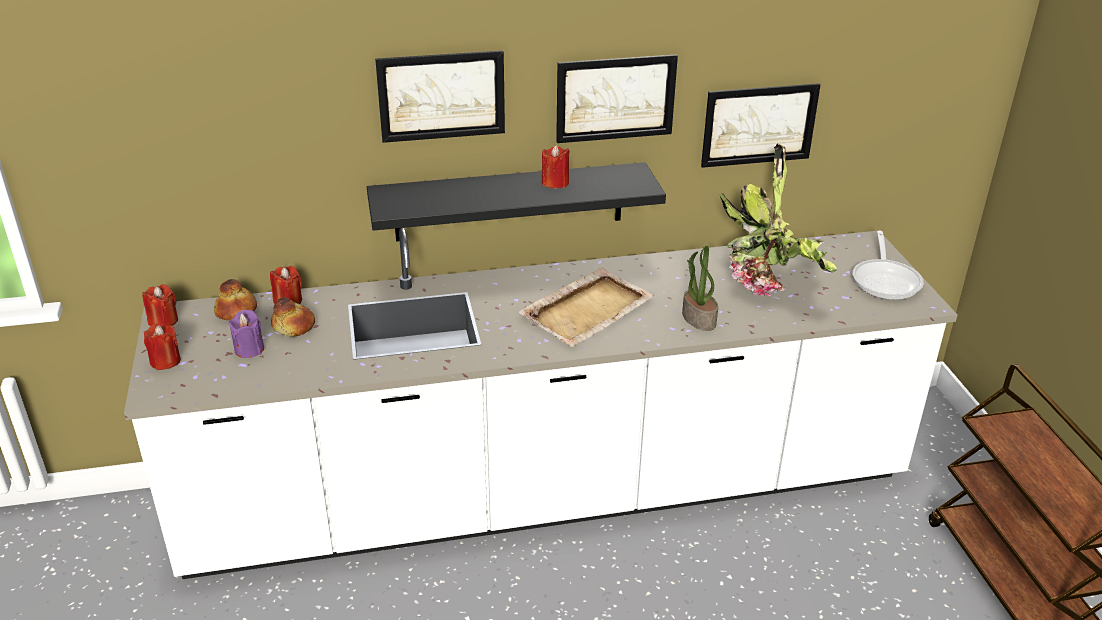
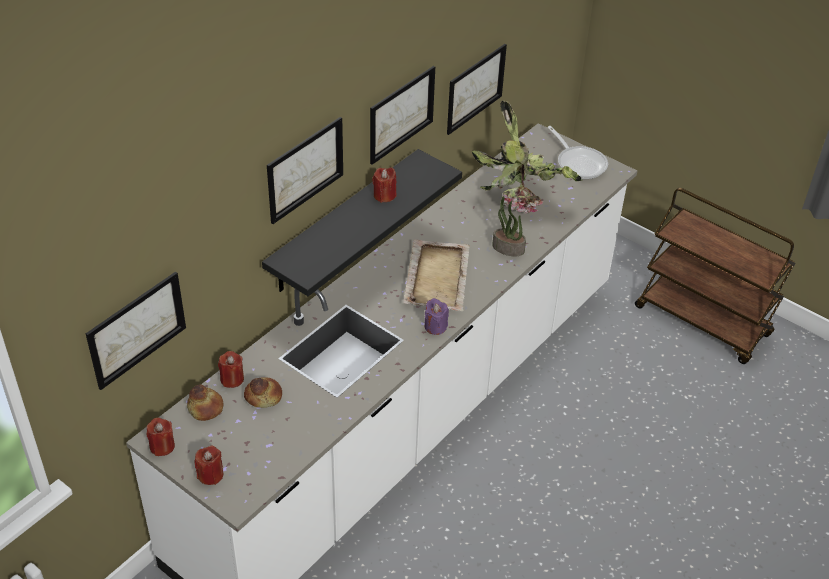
camera: 40 degrees left, 10 degrees up
(169, 174) = (137, 329): none -> picture
(249, 349) = (257, 431): purple candle -> purple candle (435, 326)

